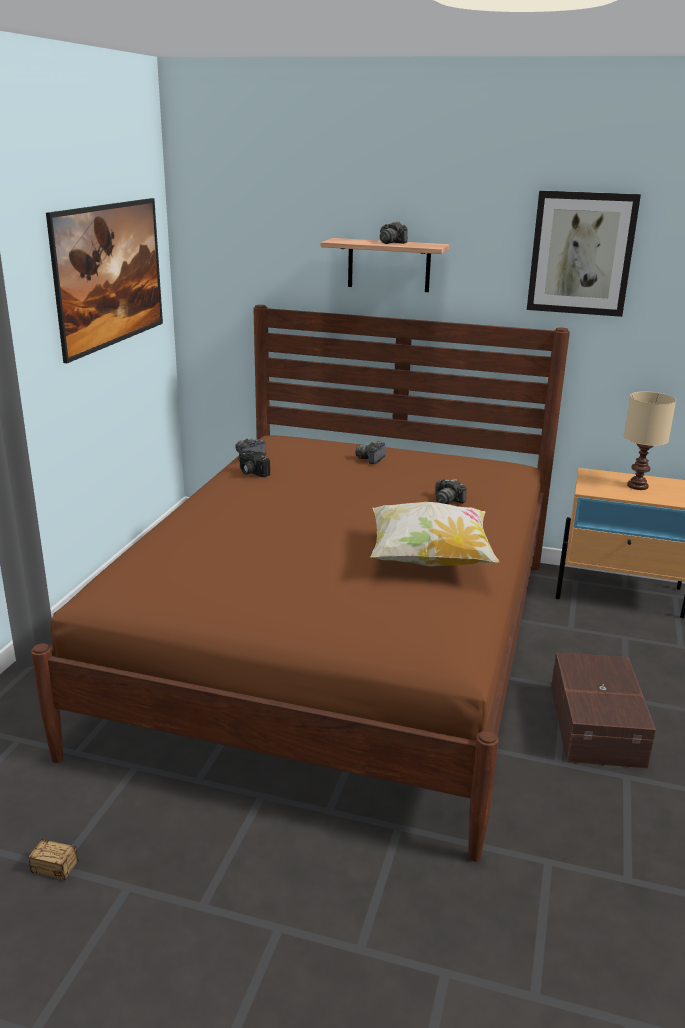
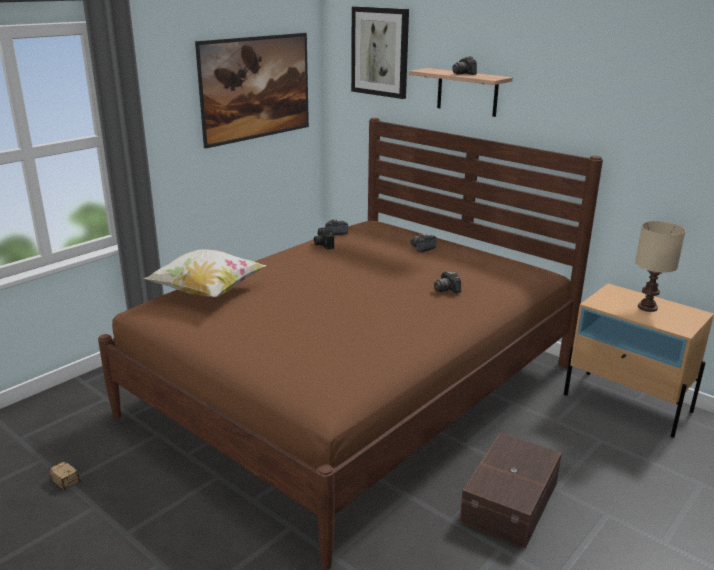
camera: 25 degrees right, 0 degrees up
(429, 560) = (382, 330): pillow -> pillow (208, 292)
(581, 253) = (619, 91): picture -> picture (380, 52)

